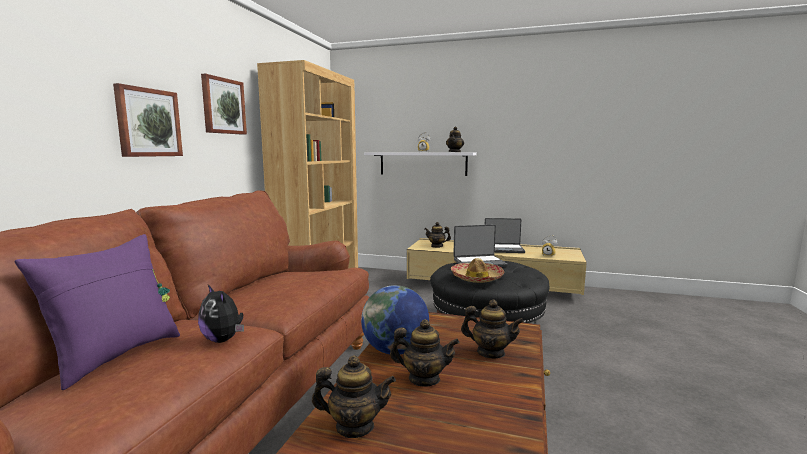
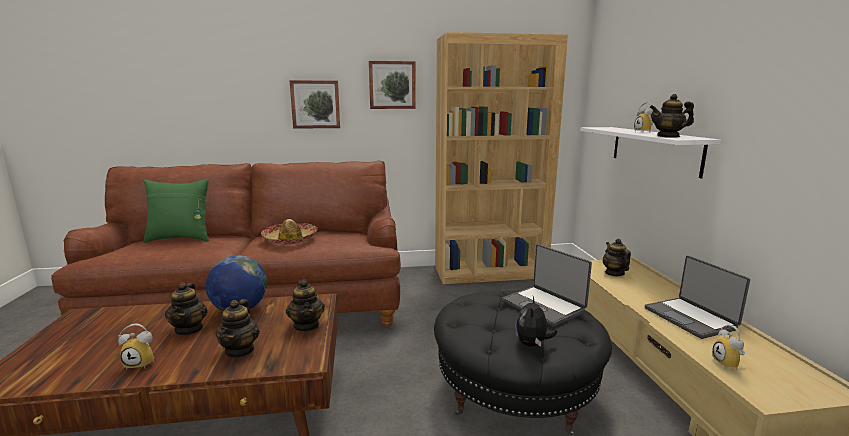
camera: 65 degrees right, 5 degrees up
(116, 357) = (180, 239): purple pillow -> green pillow
(223, 339) = (199, 250): plush toy -> plush toy (532, 344)
(354, 426) = (129, 319): teapot -> teapot (307, 325)
(476, 278) = (472, 314): hat -> hat (290, 239)
(493, 404) = (143, 363): none -> alarm clock

